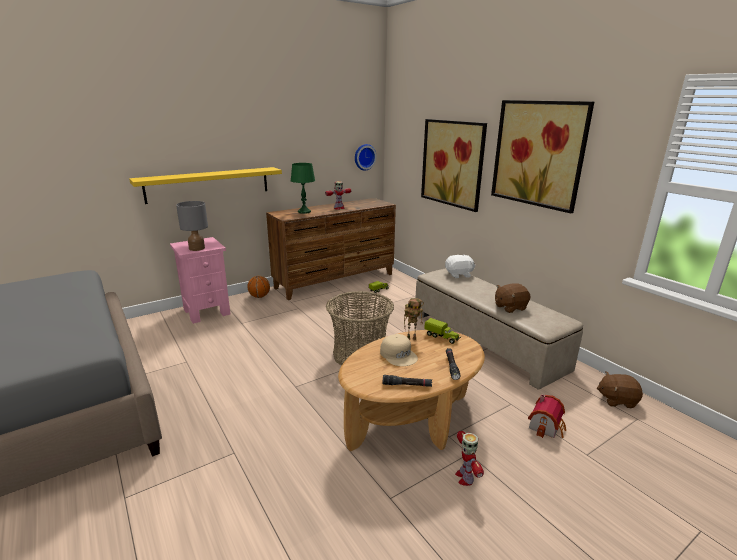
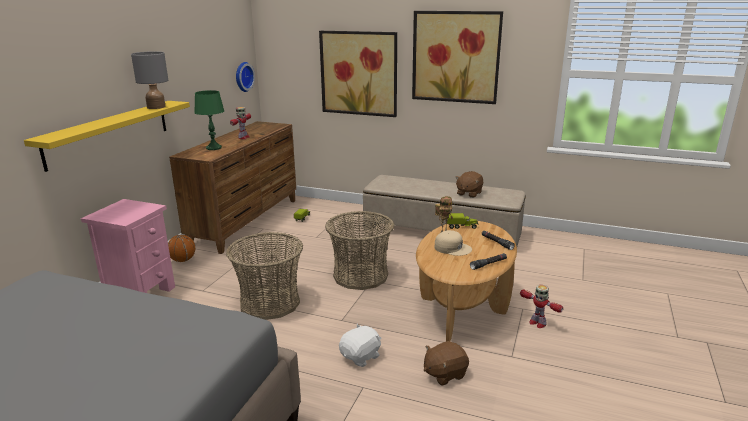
camera: 35 degrees left, 0 degrees up
(197, 248) = (132, 214): grey table lamp -> grey table lamp (156, 107)
(267, 350) = (269, 303): none -> basket
(459, 275) = (397, 179): white plush toy -> white plush toy (361, 357)
(546, 426) = (545, 273): toy house -> none
(616, 400) = (562, 242): brown plush toy -> brown plush toy (444, 374)

